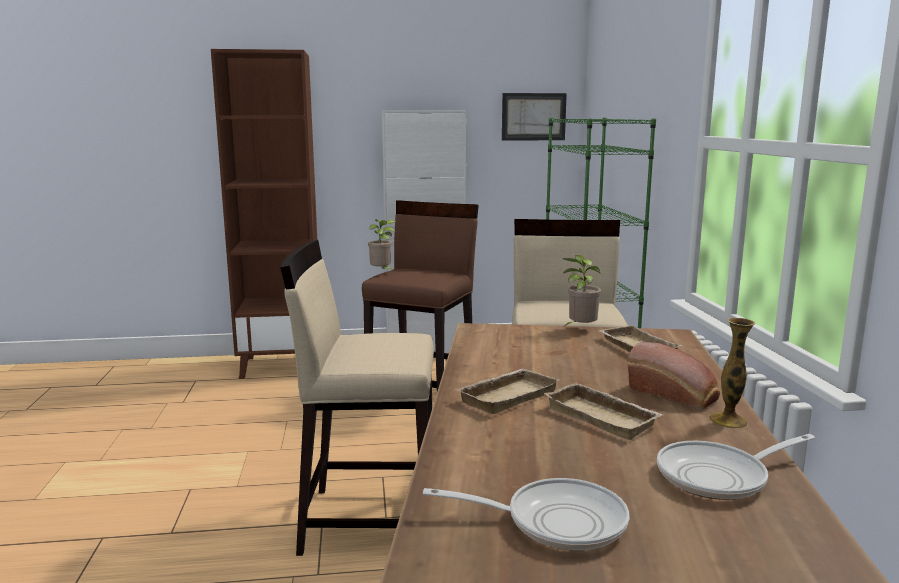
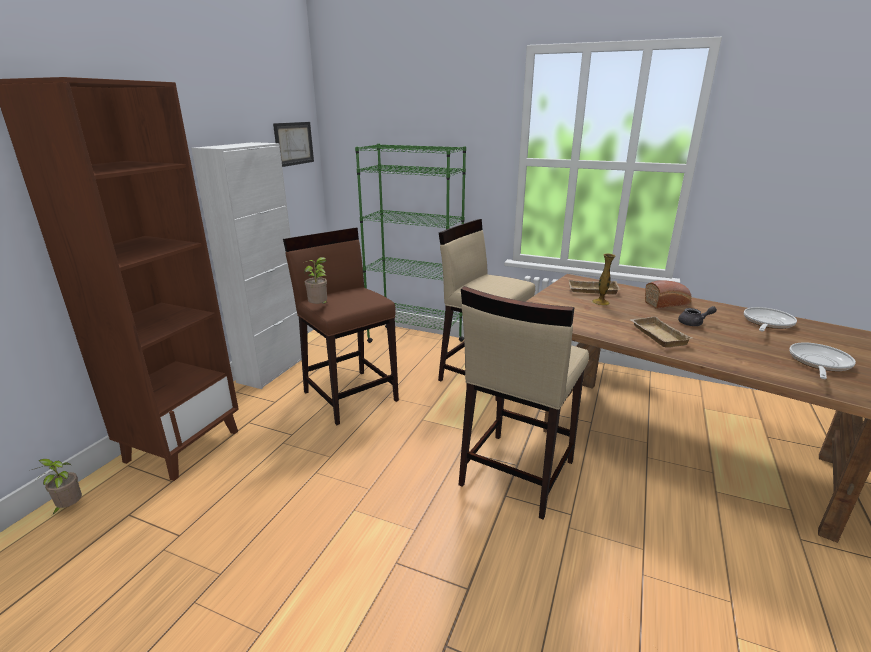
camera: 60 degrees left, 10 degrees up
(580, 329) = (549, 292): potted plant -> potted plant (69, 508)
(604, 417) = (694, 323): beige tray -> grey teapot
(719, 477) = (766, 323): frying pan -> frying pan turned 150 degrees counterclockwise
(728, 420) = (703, 304): vase -> vase (600, 302)

